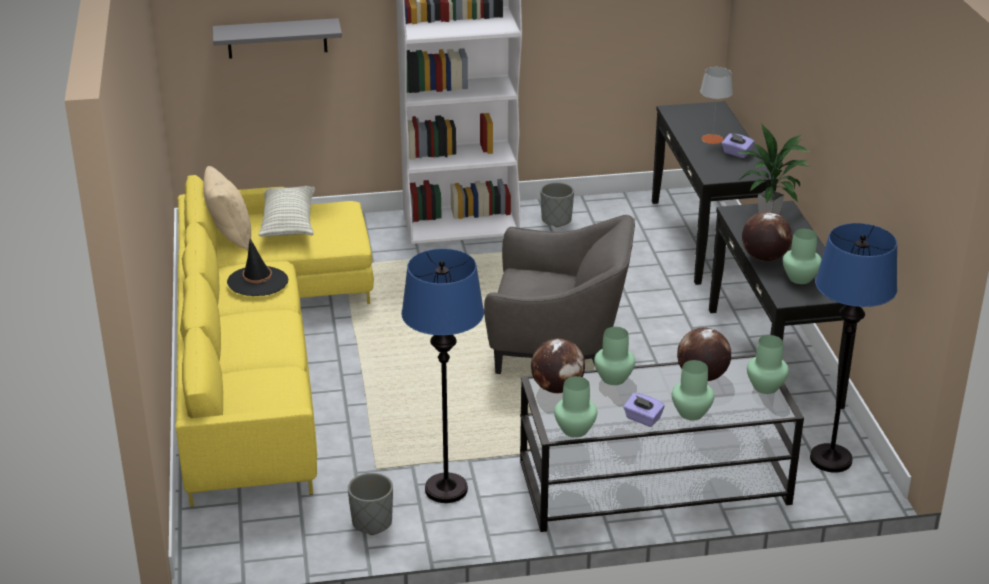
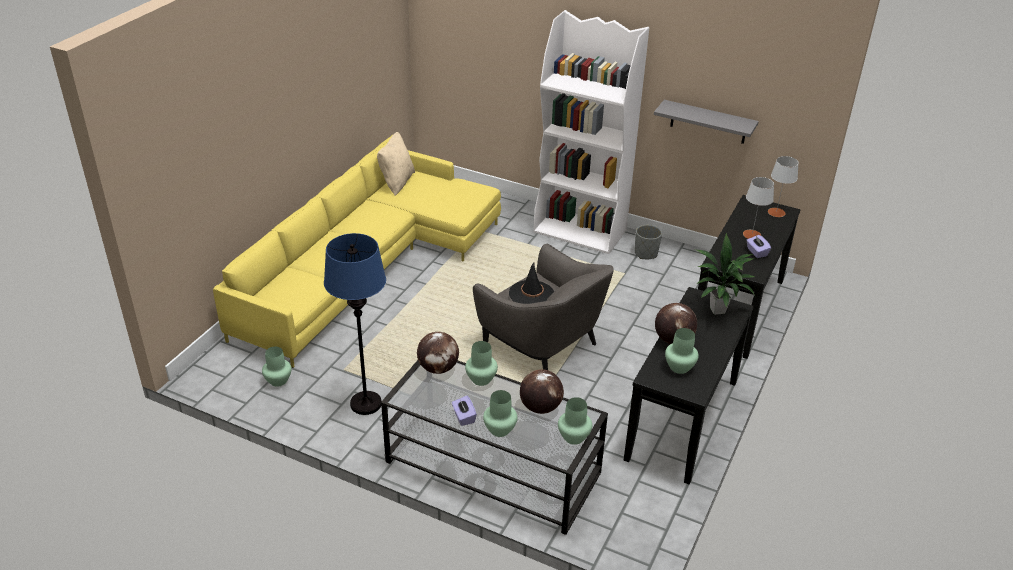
camera: 35 degrees right, 5 degrees up
(257, 281) = (373, 218): black hat -> black hat (532, 294)
(277, 38) = (483, 59): grey shelf -> grey shelf (708, 122)
(288, 223) = (436, 188): pillow -> none
(371, 522) = (302, 402): grey planter -> none
(574, 430) = (411, 402): green vase -> green vase (278, 380)
(708, 111) = (776, 212): none -> grey table lamp
(831, 459) = (633, 517): blue floor lamp -> none

